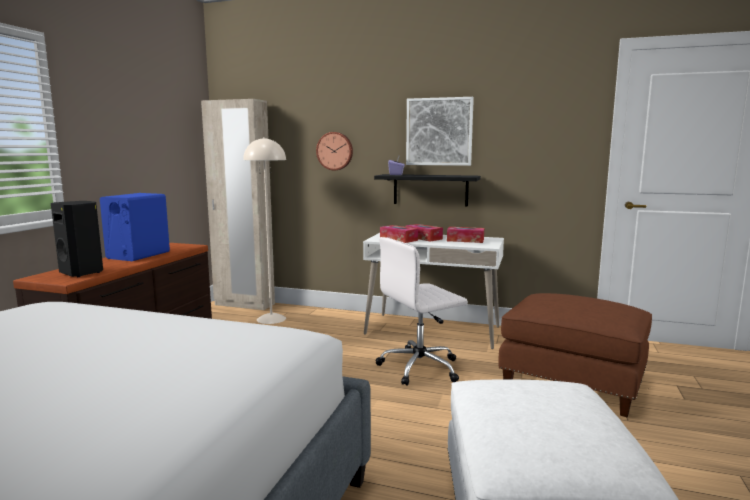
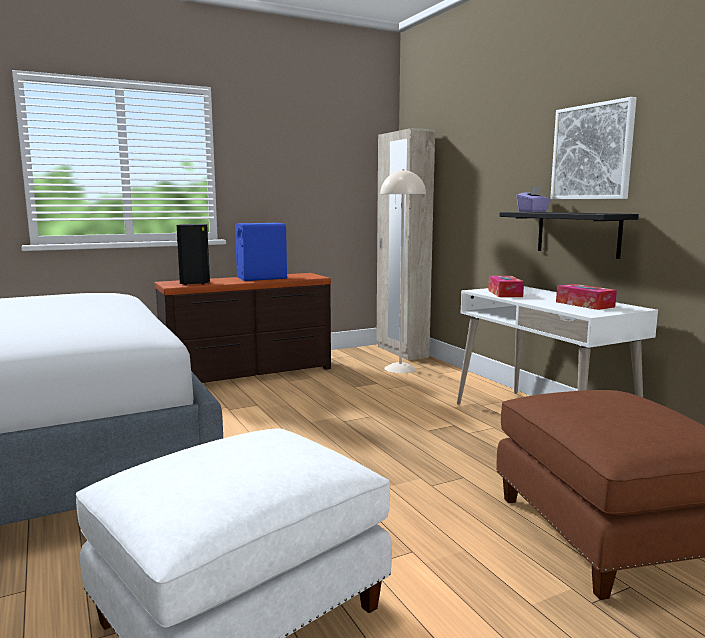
camera: 45 degrees right, 0 degrees up
(335, 151) = (488, 183): wall clock -> none
(421, 367) = (450, 449): white office chair -> none
(423, 238) = (540, 296): tissue box -> none

